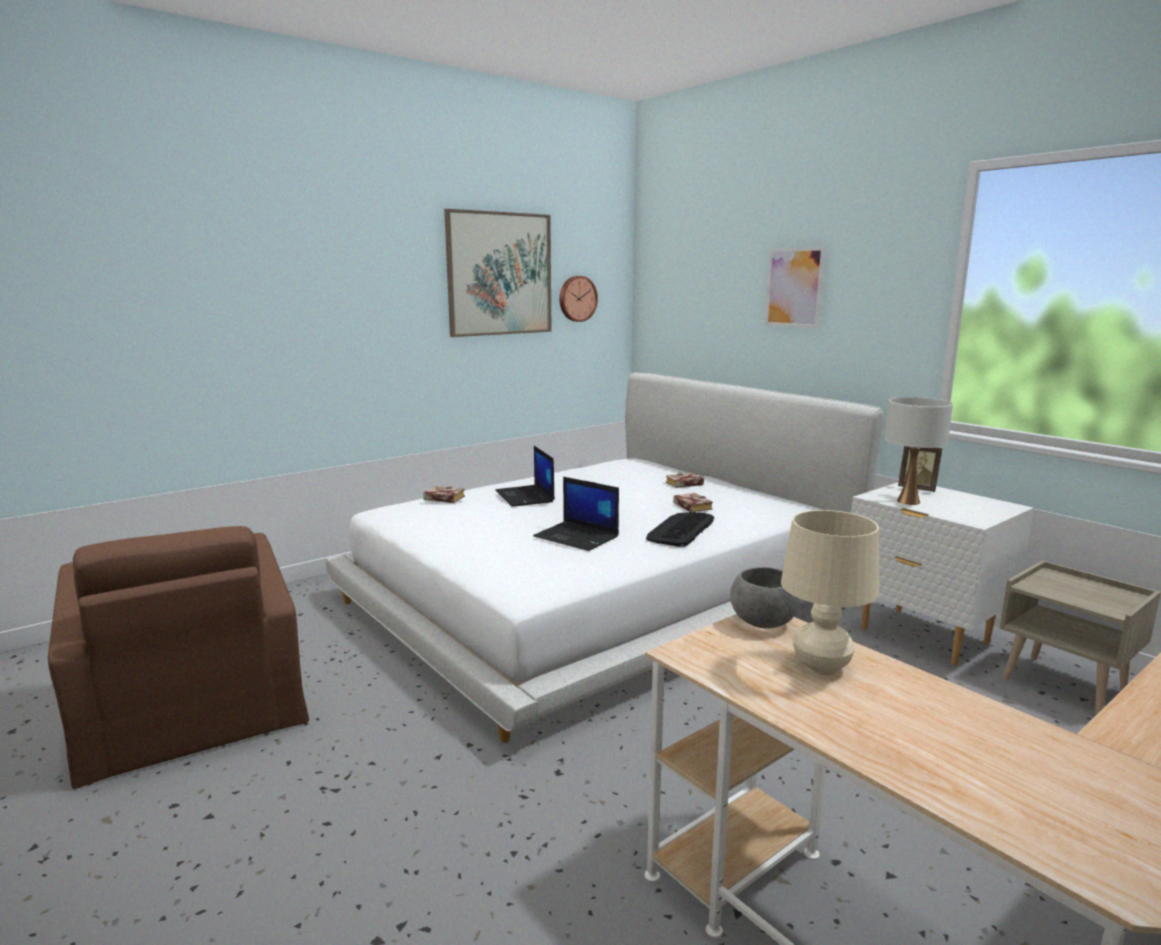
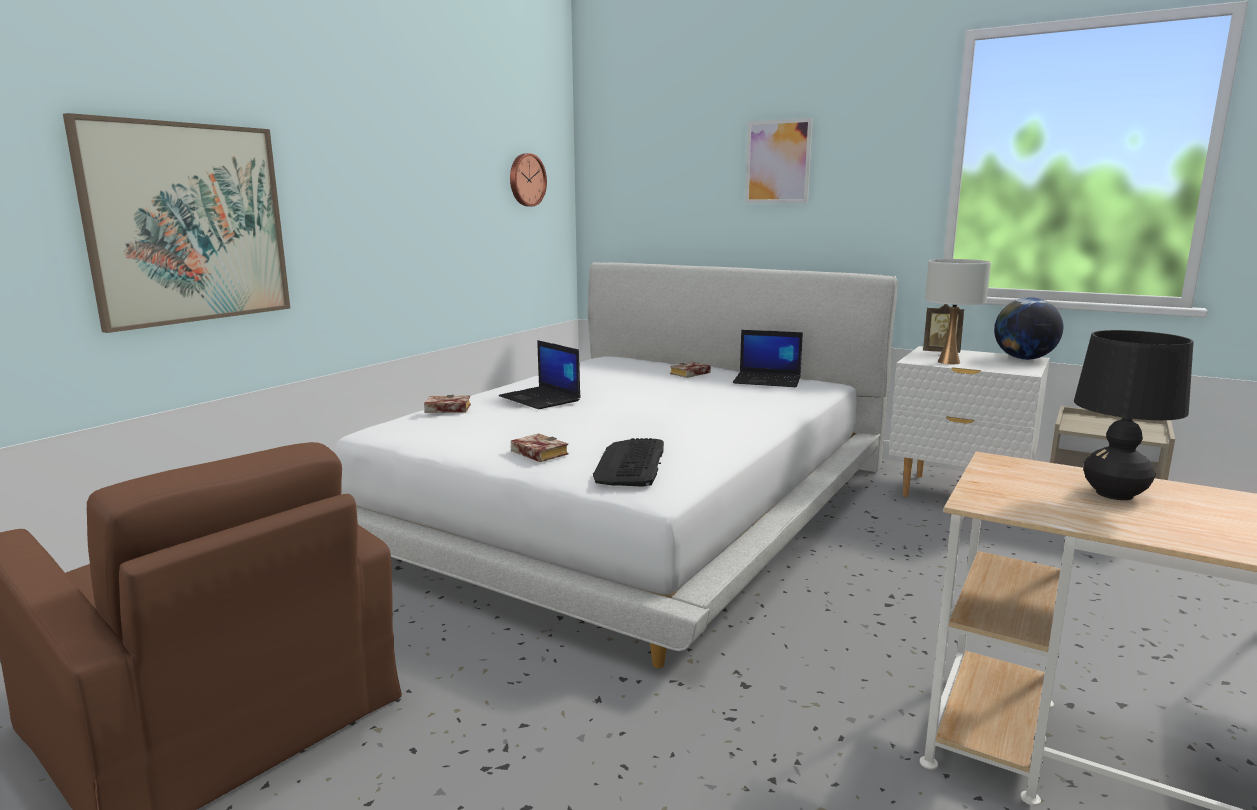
camera: 20 degrees left, 0 degrees up
(499, 274) = (451, 146): picture -> picture (188, 223)
(577, 537) = (645, 430): laptop -> laptop (768, 380)
(680, 530) = (741, 413): keyboard -> keyboard (630, 464)
(690, 506) = (722, 392): book -> book (536, 453)
(764, 623) = (1008, 467): grey bowl -> none
(821, 667) = (1114, 494): beige table lamp -> black table lamp
(1000, 506) = (1024, 359): none -> globe

